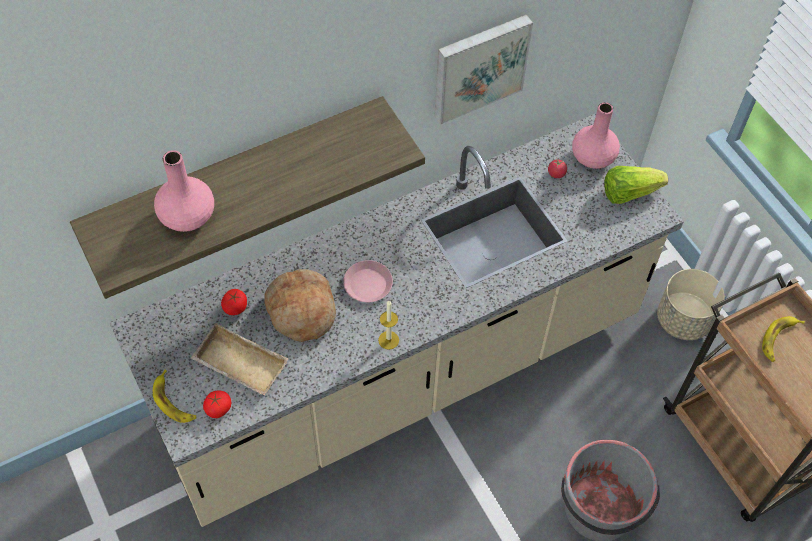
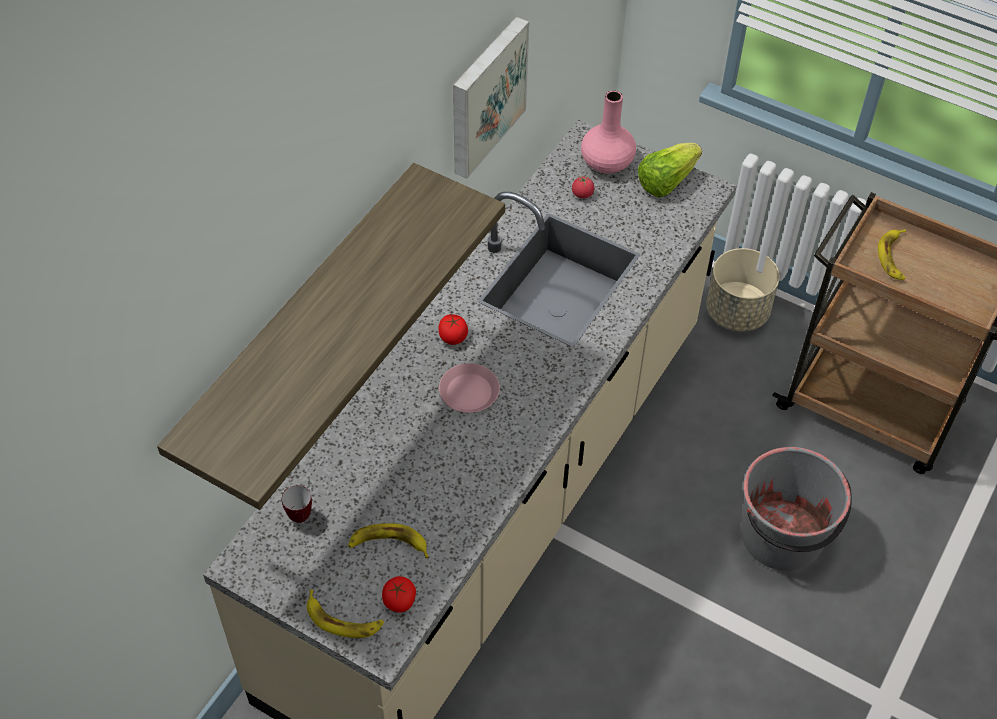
camera: 30 degrees left, 5 degrees down
(188, 216) = (294, 376): pink vase -> none
(194, 312) = (297, 513): none -> mug
(235, 307) = (340, 485): tomato -> tomato (453, 336)
(238, 365) = (388, 544): beige tray -> banana
(300, 311) = (416, 454): bread -> none
(388, 340) = (532, 437): candle -> none

